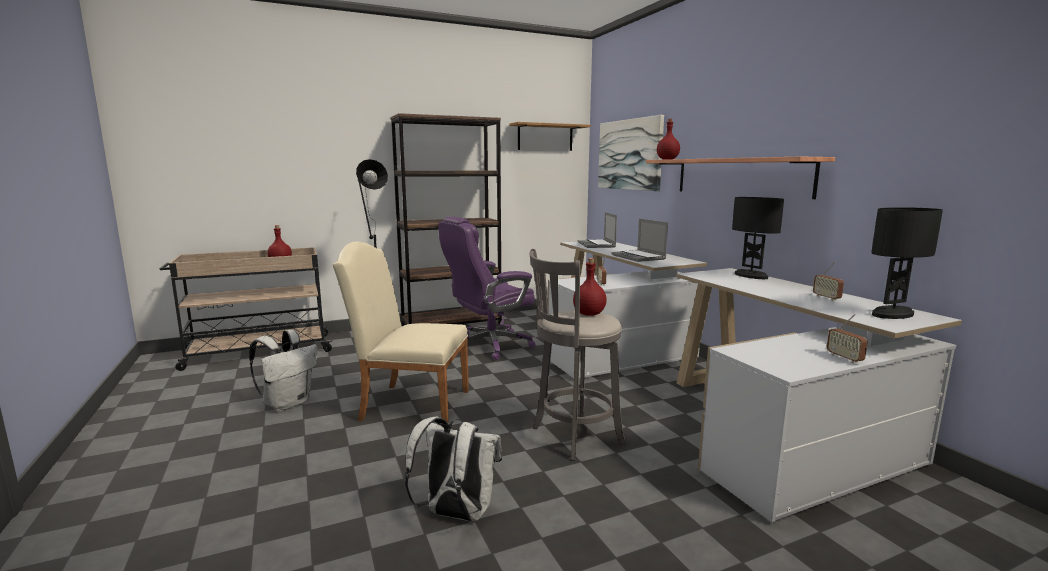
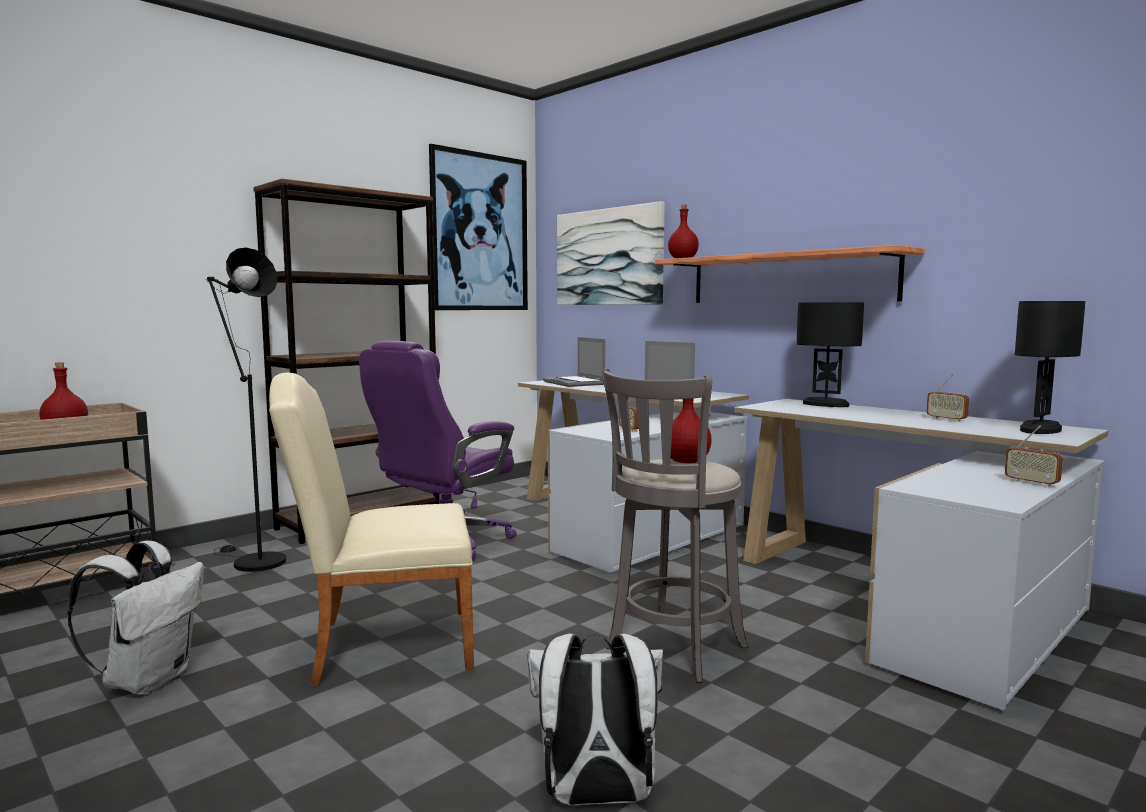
camera: 20 degrees left, 5 degrees down
(545, 137) = (480, 232): shelf -> picture

